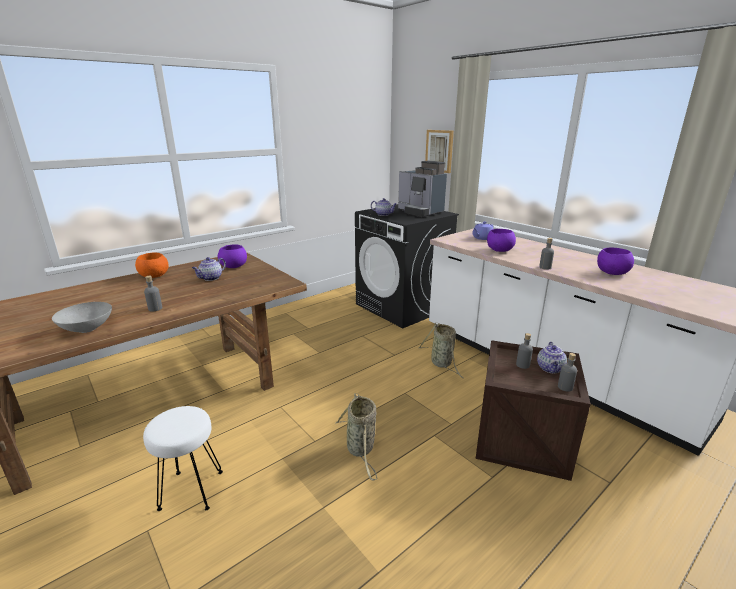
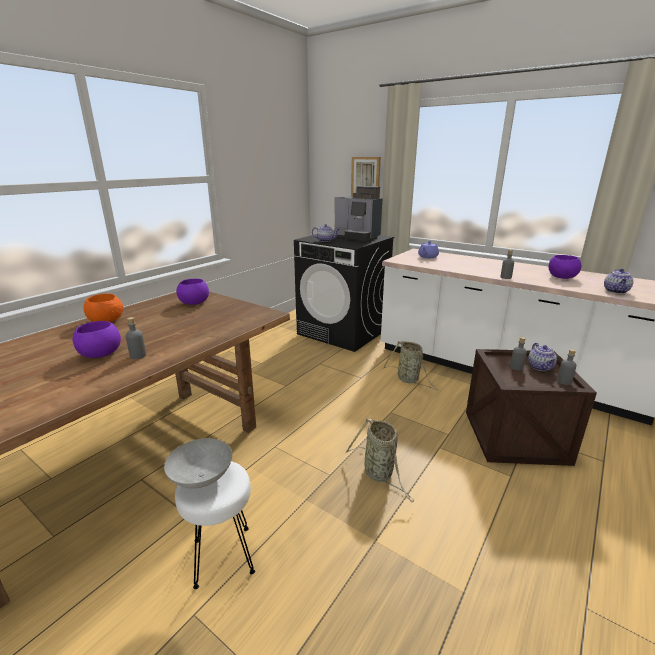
camera: 15 degrees left, 0 degrees up
(88, 329) = (69, 388): grey bowl -> grey bowl (203, 477)
(210, 278) = (178, 317): teapot -> teapot (616, 291)
(499, 250) = (453, 266): purple bowl -> purple bowl (100, 353)

